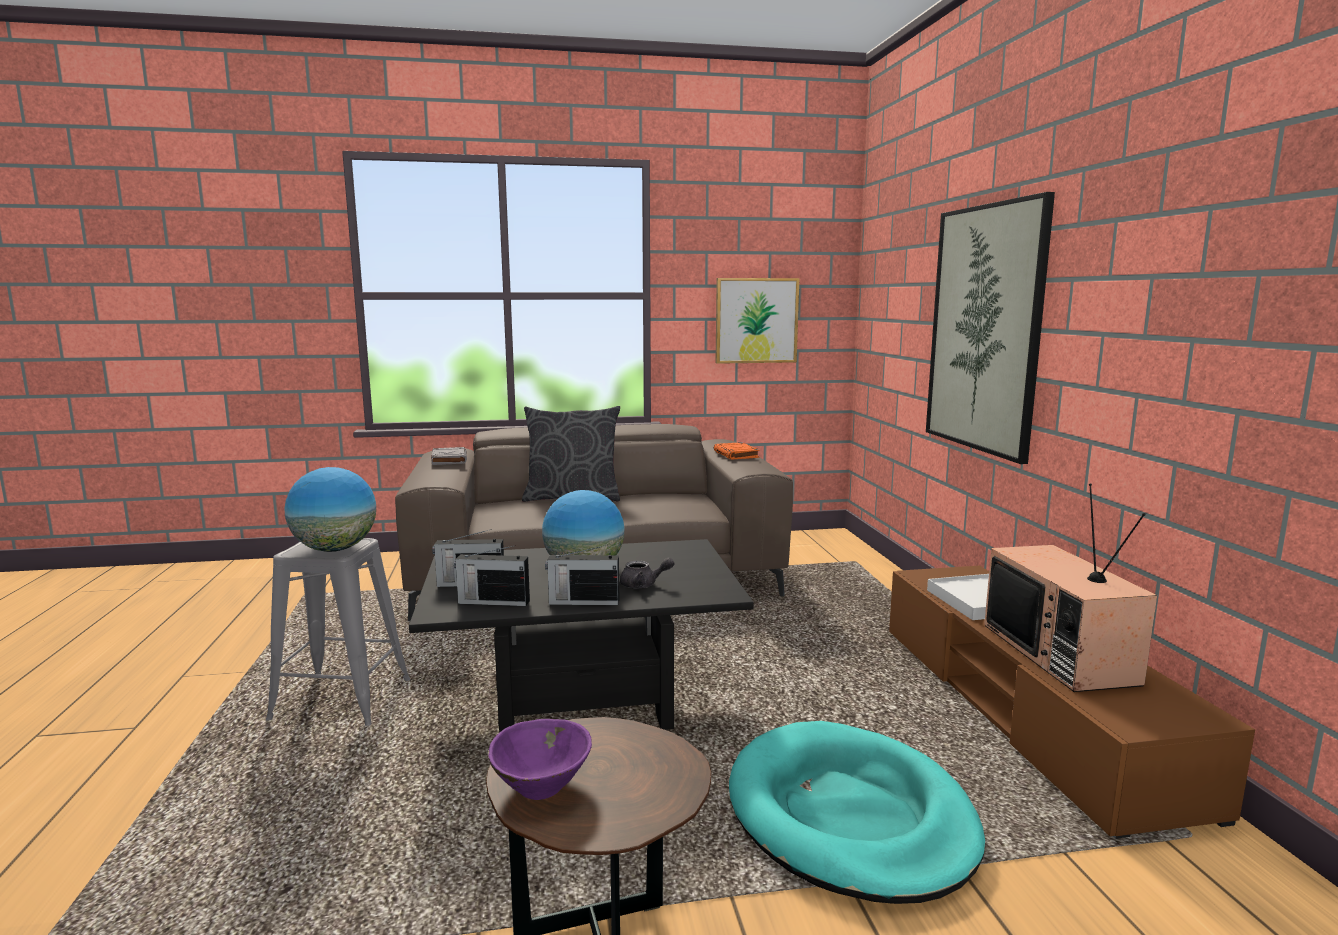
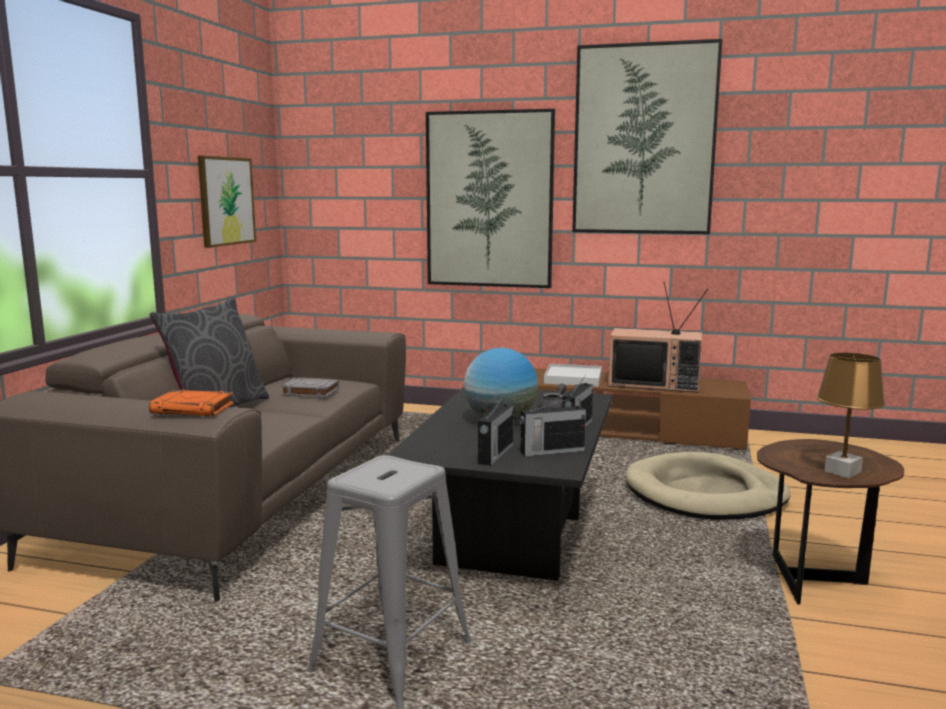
camera: 65 degrees left, 0 degrees up
(334, 549) = (404, 470): globe -> none
(449, 460) = (109, 398): grey book -> grey book (309, 391)
(492, 602) = (551, 451): radio -> radio turned 45 degrees clockwise
(541, 787) = (842, 472): purple bowl -> brown table lamp
(736, 455) = (316, 329): orange book -> orange book (193, 409)
(849, 816) = (705, 494): turquoise dog bed -> beige dog bed
(1154, 231) = (644, 140): none -> picture

